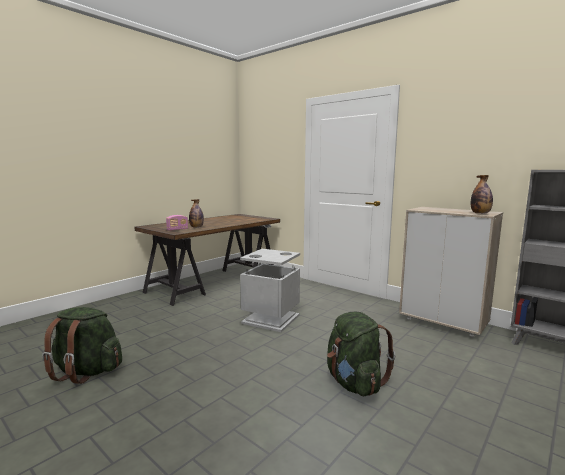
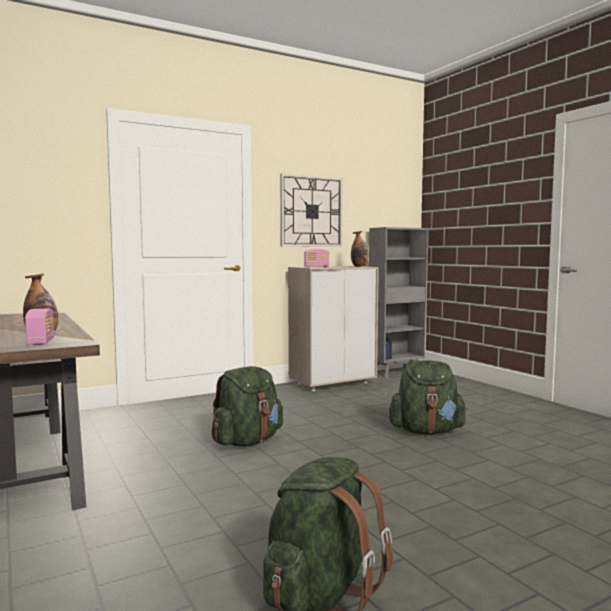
camera: 70 degrees left, 5 degrees down
(271, 319) = (247, 442): grey trash can -> green backpack
(429, 209) = (316, 267): none -> radio
(456, 154) = (311, 211): none -> wall clock

